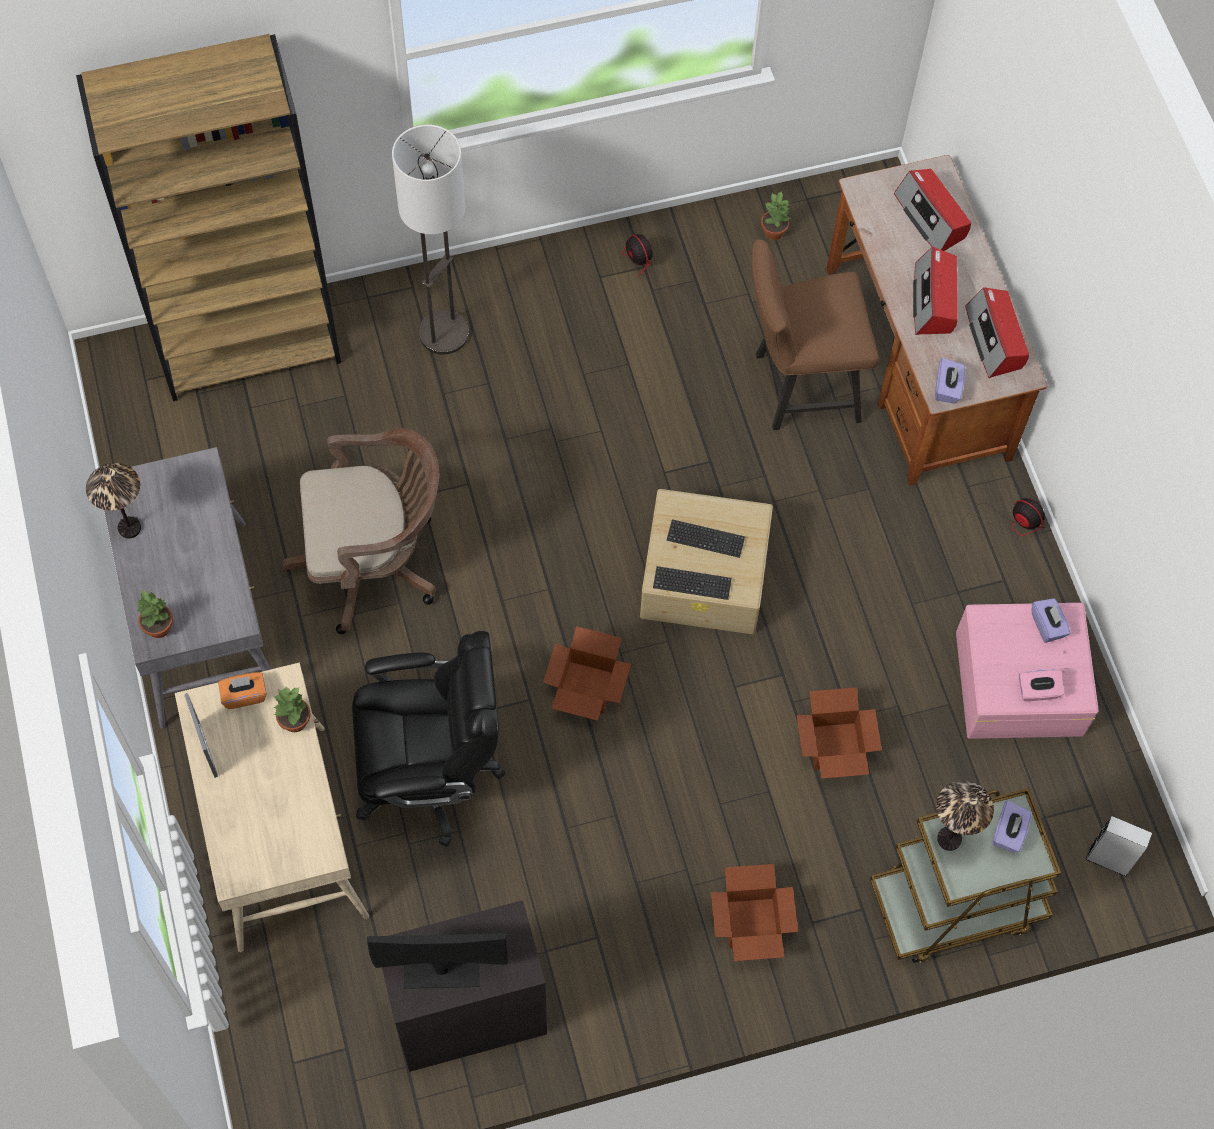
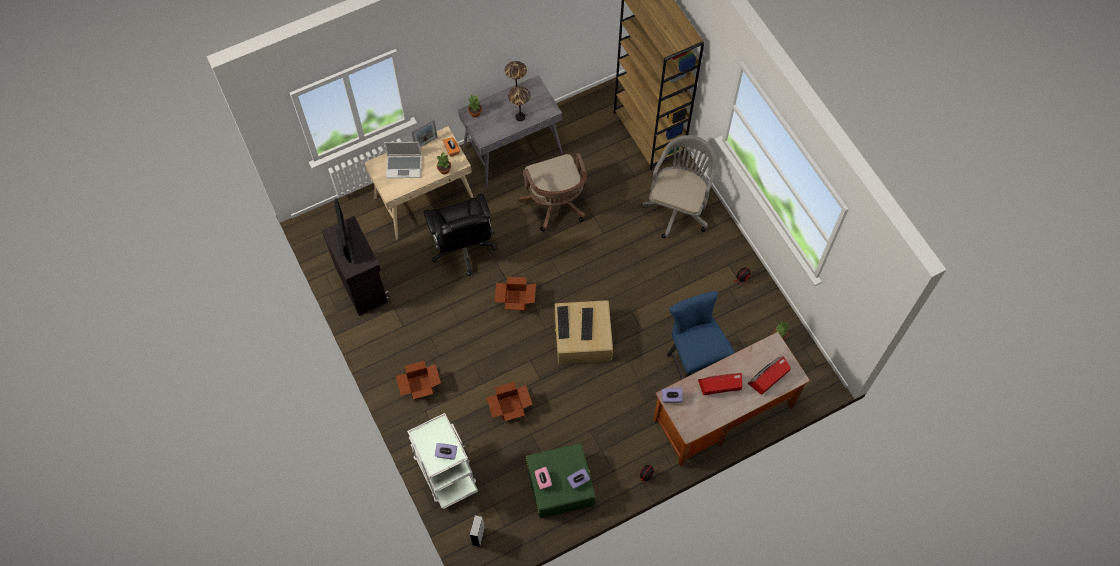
camera: 80 degrees right, 0 degrees up
(259, 809) = (404, 166): none -> laptop
(443, 332) = (678, 206): floor lamp -> grey office chair
(798, 387) = (693, 361): brown chair -> blue chair
(949, 840) = (438, 429): table lamp -> table lamp (520, 117)
(956, 904) = (444, 470): brown cart -> white cart
(995, 339) = (705, 416): radio -> none
(1018, 682) = (560, 484): pink storage box -> green storage box

